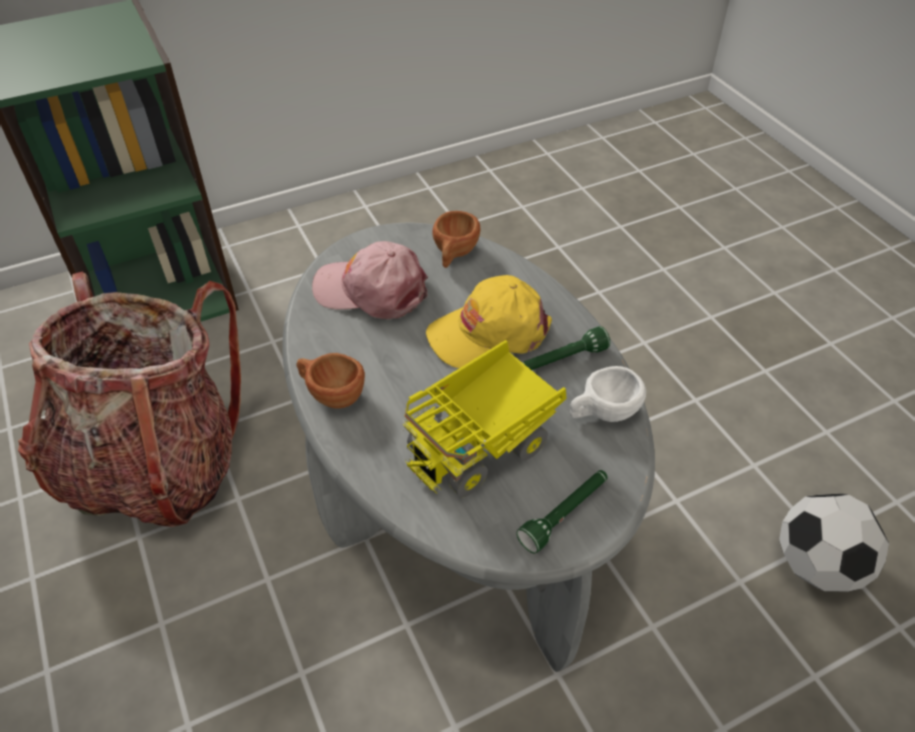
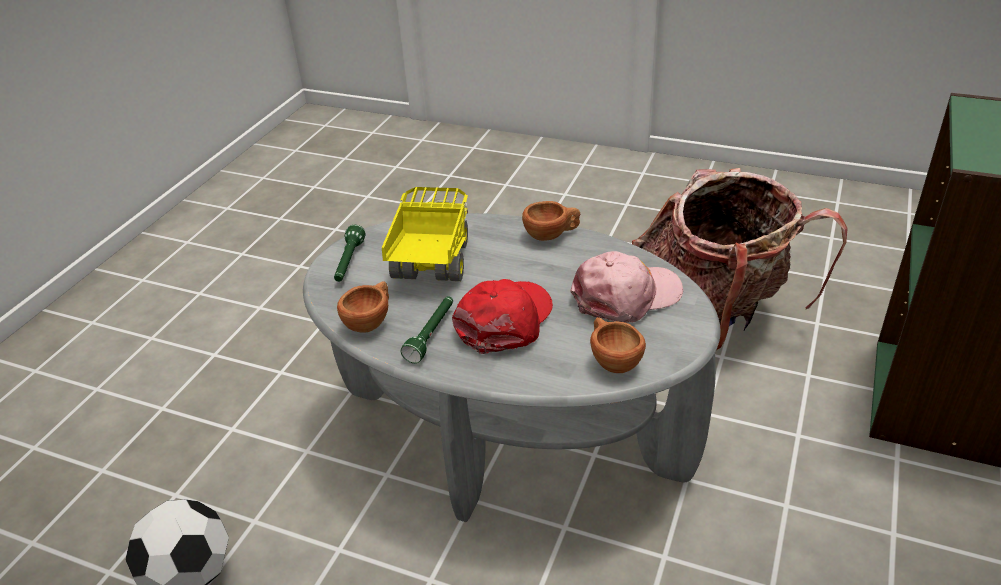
camera: 140 degrees right, 10 degrees down
(488, 332) = (505, 321): yellow cap -> red cap
(602, 413) = (371, 321): white cup -> brown cup

